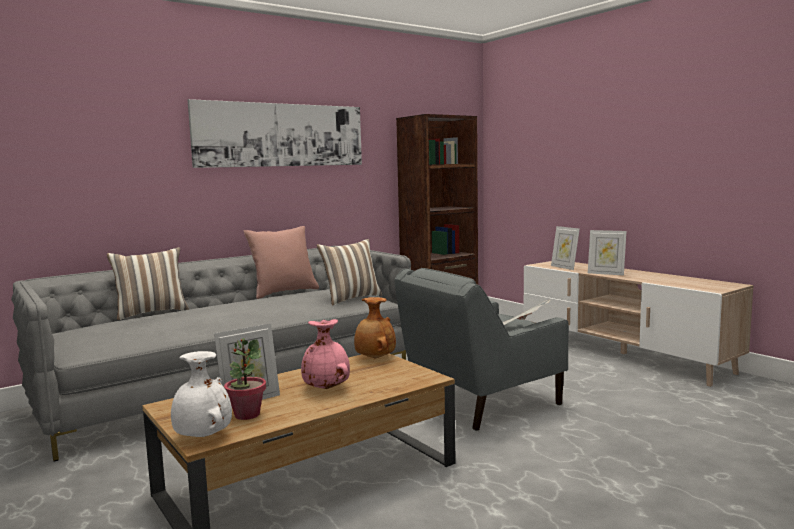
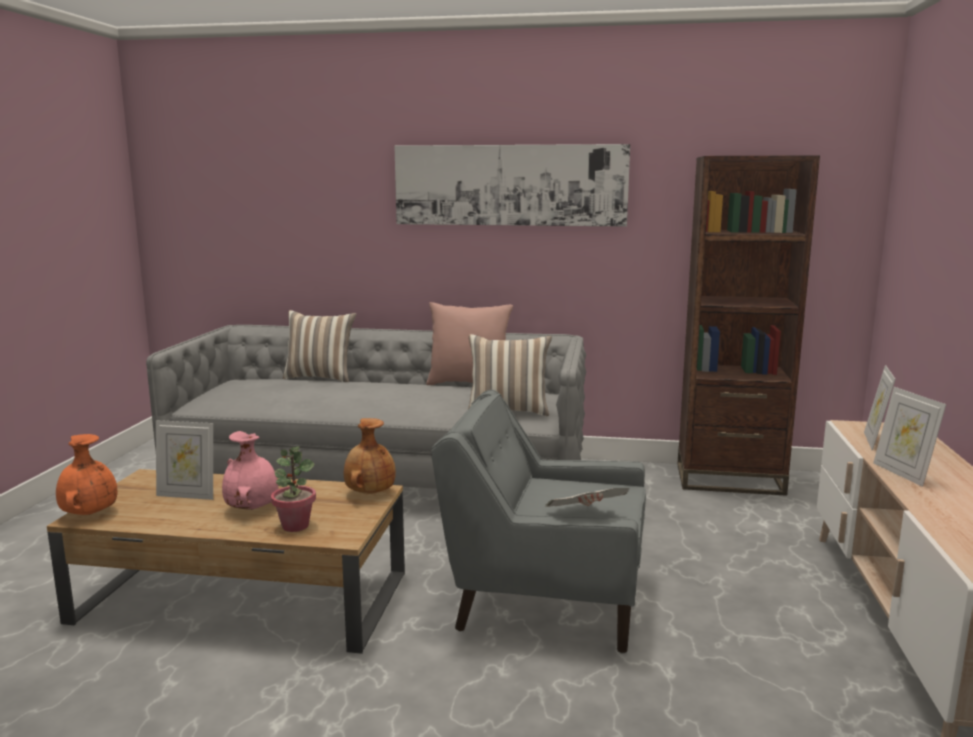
camera: 45 degrees right, 5 degrees up
(202, 437) = (88, 514): white vase -> orange vase
(247, 414) = (152, 508): potted plant -> potted plant (295, 526)

